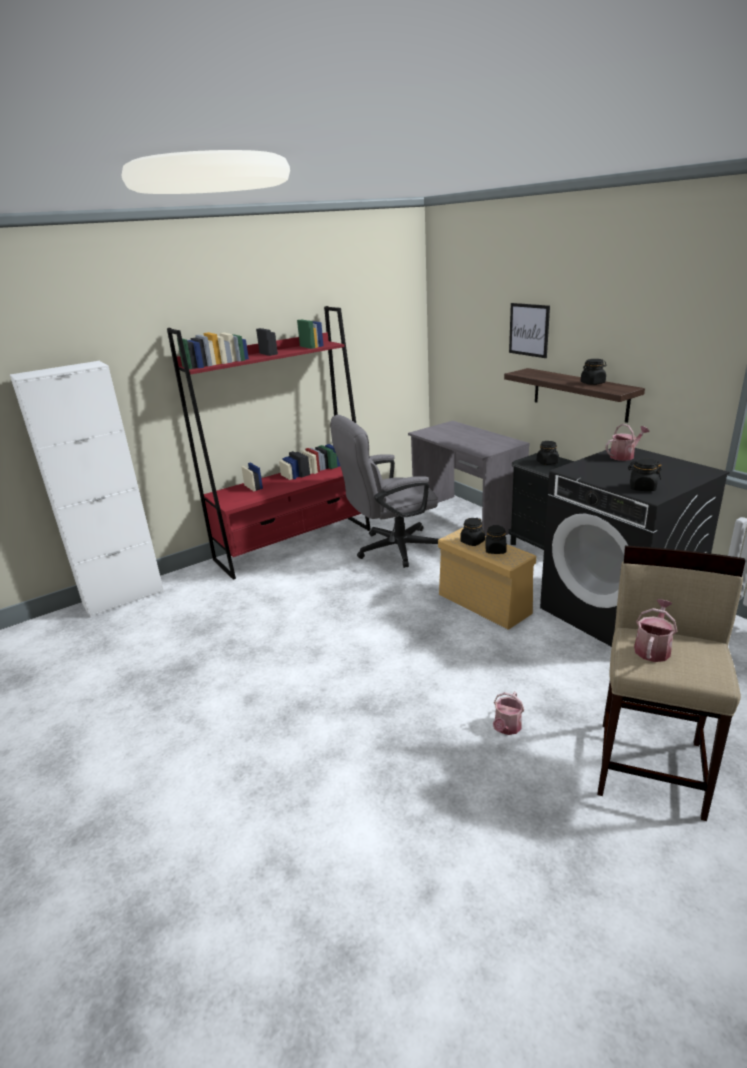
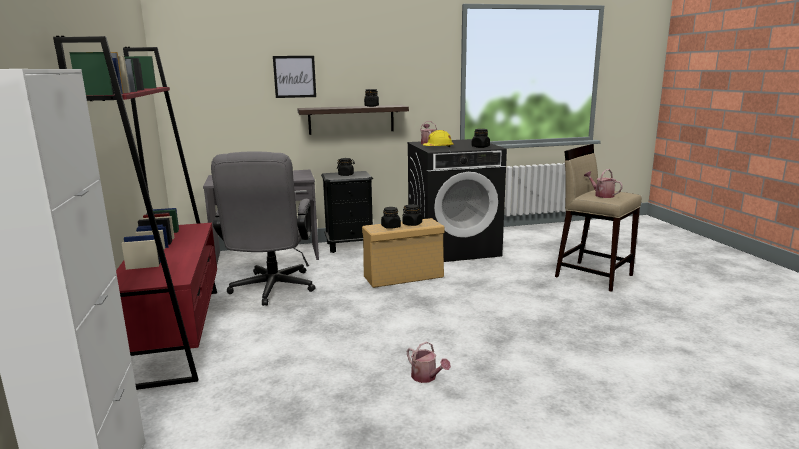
camera: 70 degrees left, 10 degrees down
(506, 728) = (547, 300): watering can -> watering can (426, 377)
(596, 467) = (438, 147): none -> yellow hard hat

